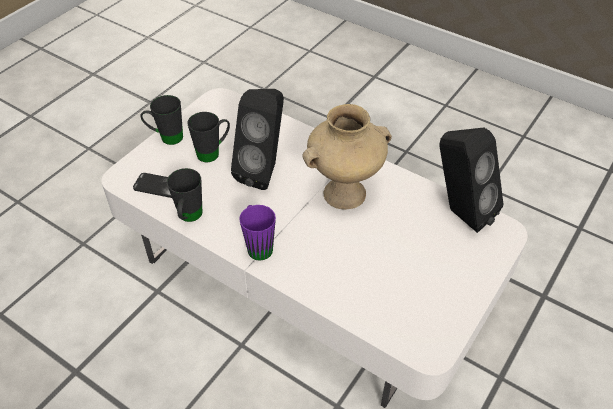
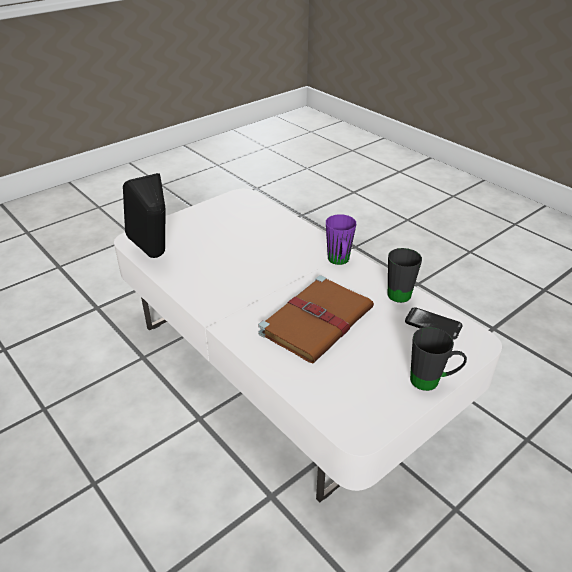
camera: 165 degrees left, 10 degrees down
(213, 152) = (372, 351): black mug -> none
(264, 171) = (318, 320): black speaker -> brown book
(345, 193) = (245, 287): beige vase -> none

